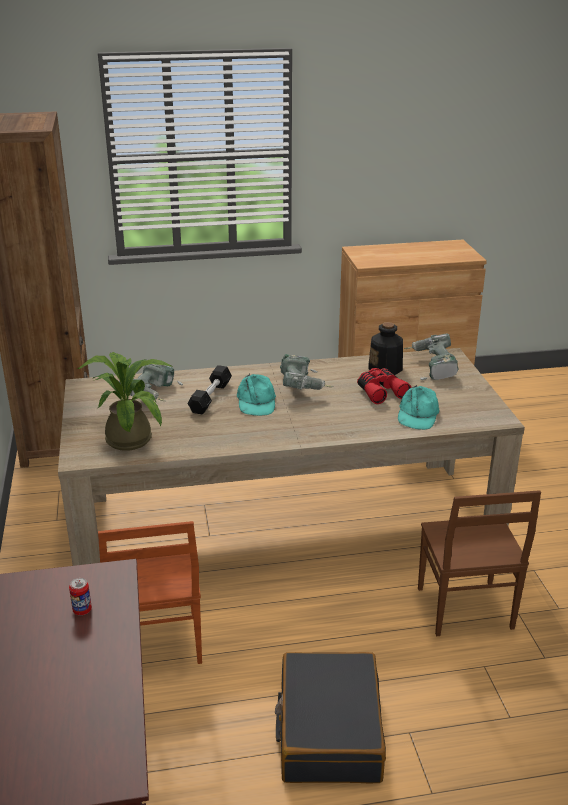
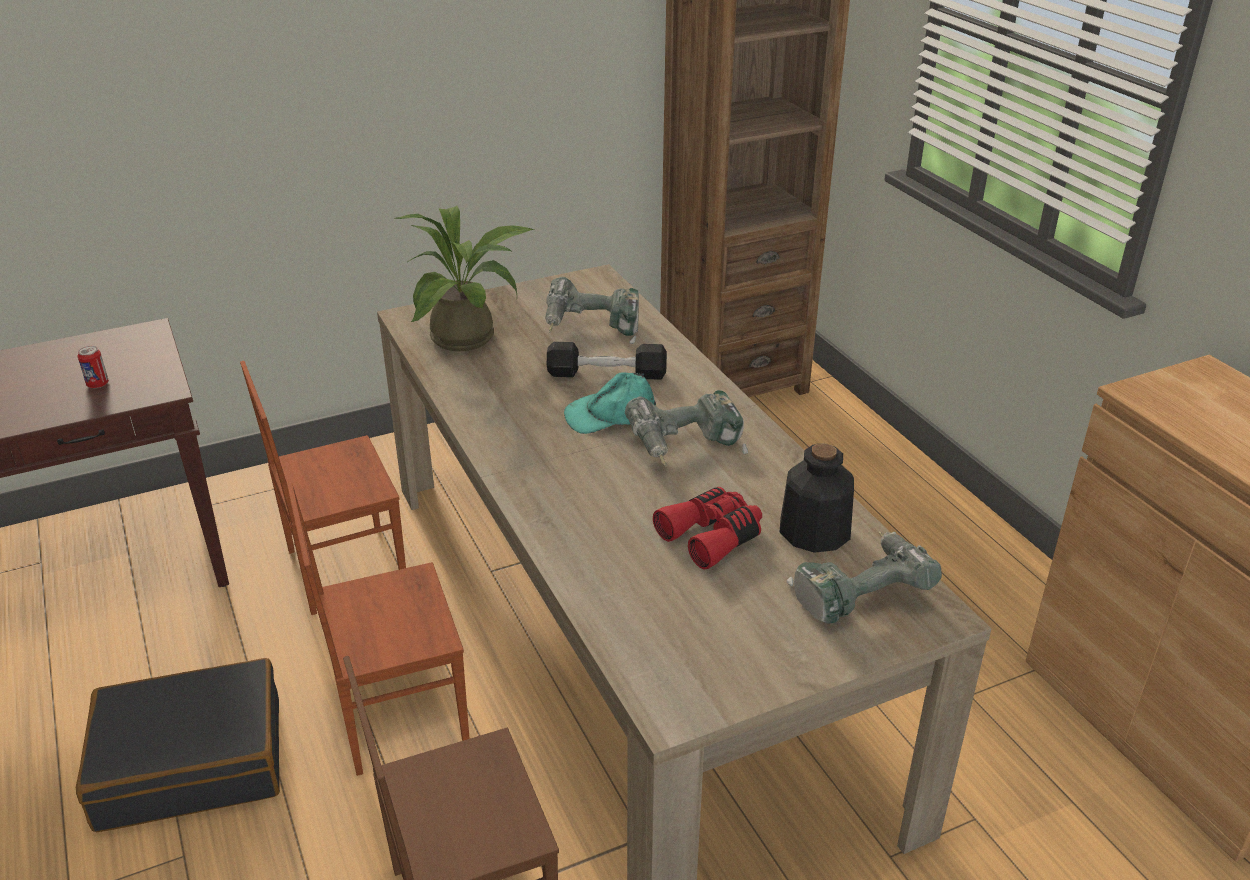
camera: 75 degrees right, 5 degrees up
(316, 626) = (398, 713): none -> brown chair
(417, 415) = (641, 591): turquoise cap -> none

